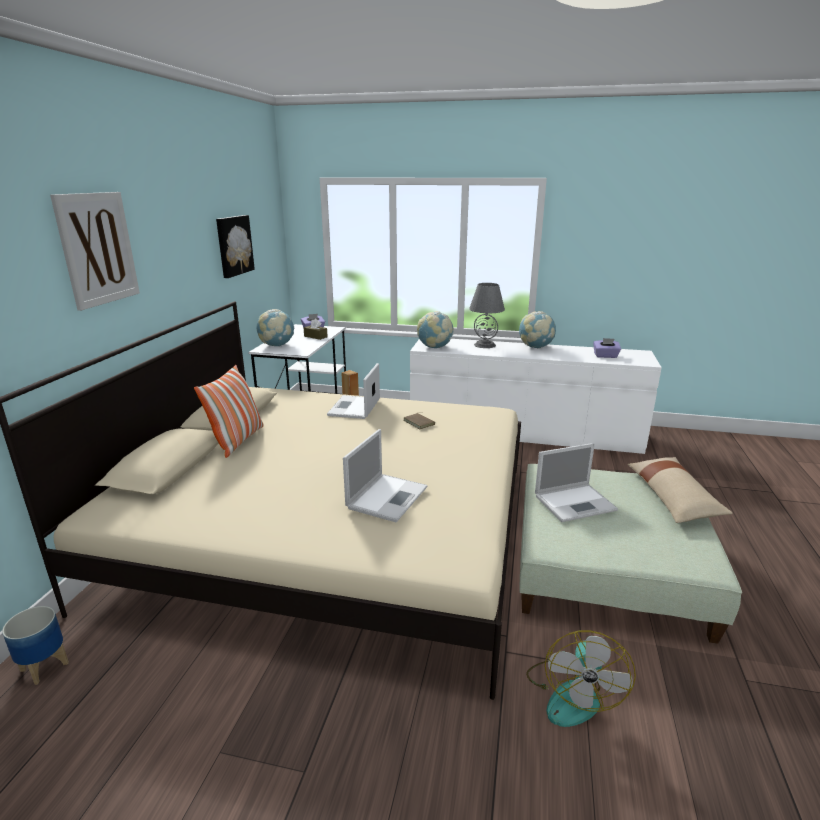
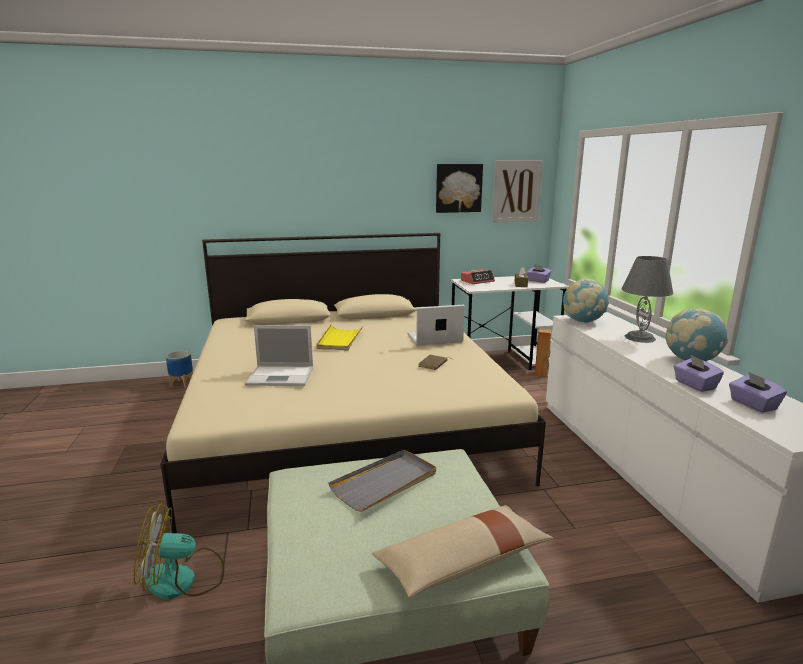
camera: 65 degrees right, 5 degrees down
(98, 249) = (301, 173): picture -> picture (516, 191)
(237, 440) = (338, 323): pillow -> none
(276, 345) = (477, 281): globe -> alarm clock
(302, 449) = (340, 340): none -> yellow tray
(573, 357) = (694, 385): none -> purple tissue box
(576, 502) = (385, 483): laptop -> grey tray

